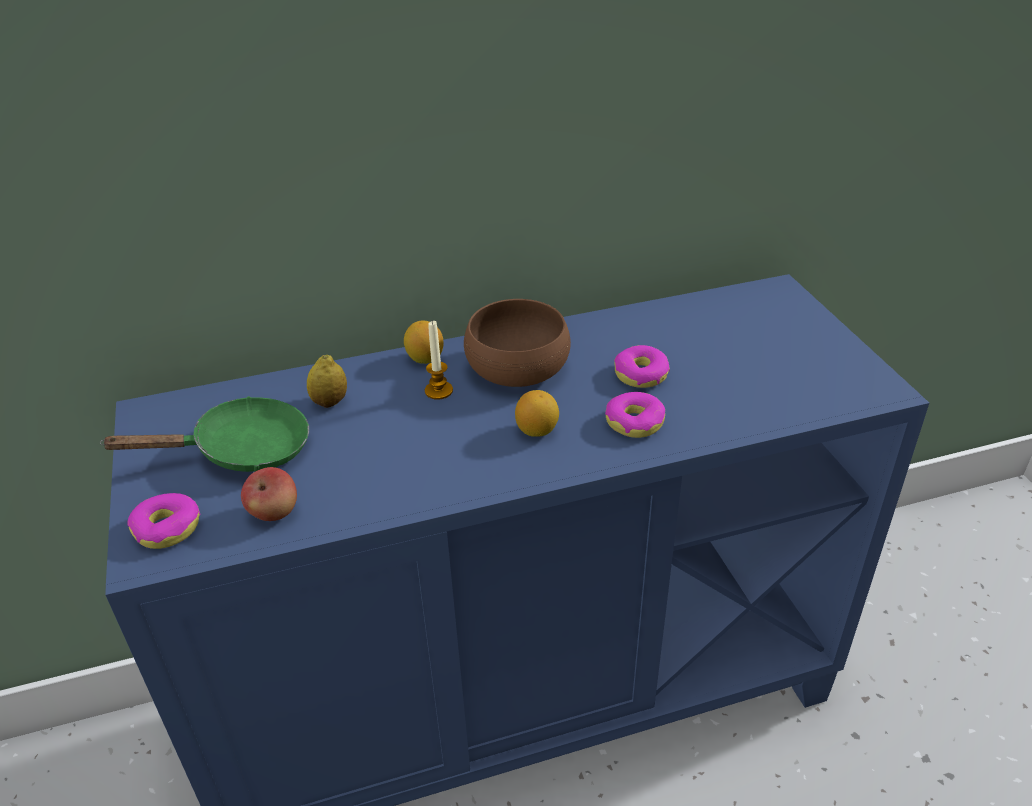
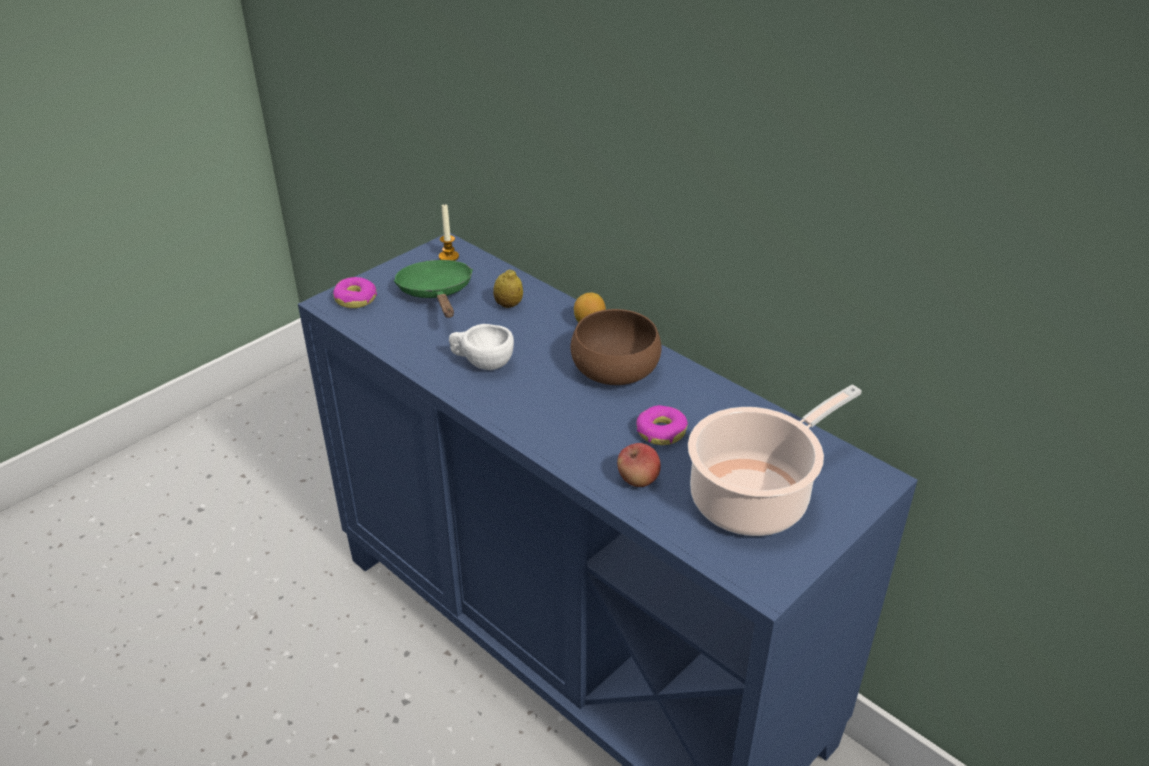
camera: 60 degrees right, 0 degrees up
(241, 451) = (437, 293): green frying pan -> green frying pan turned 150 degrees counterclockwise
(274, 513) = (391, 329): apple -> apple (638, 480)
(421, 456) = (482, 363): none -> white cup
(438, 391) = (557, 343): candle -> candle (448, 256)
(537, 430) = (548, 402): lemon -> none
(635, 422) = (595, 446): donut -> none
(767, 355) = (755, 496): none -> cooking pot

